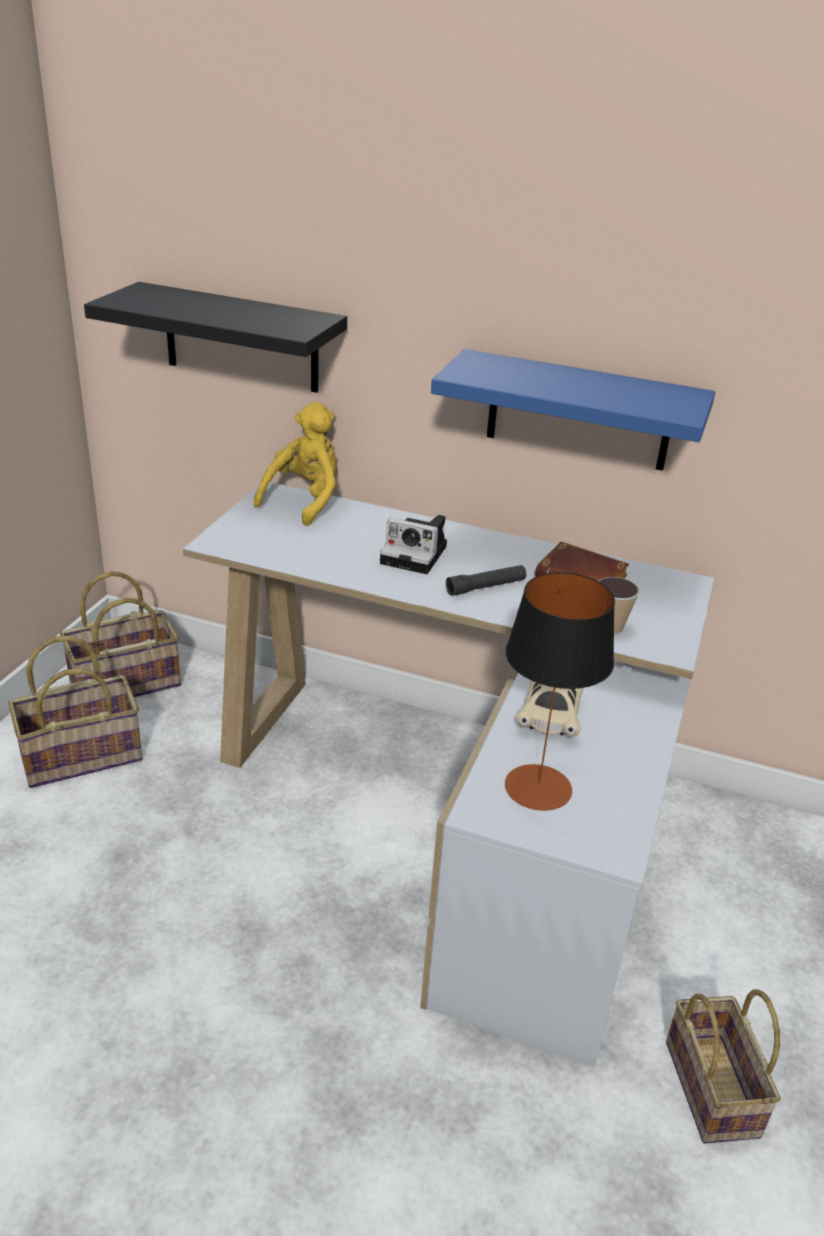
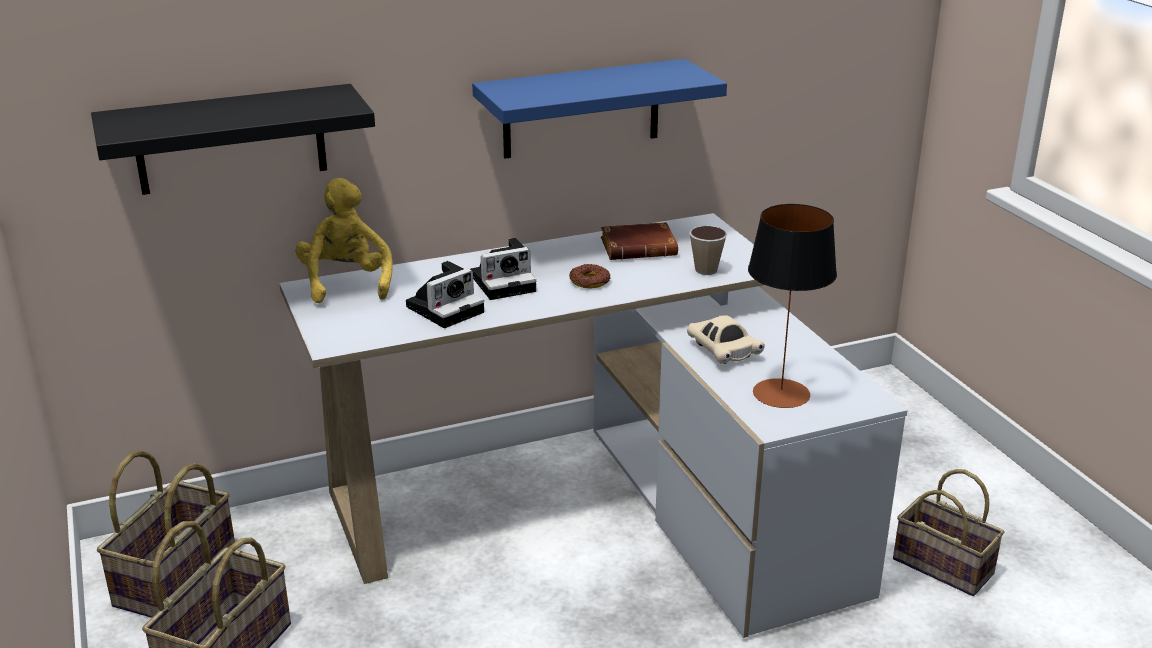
camera: 40 degrees left, 5 degrees down
(337, 554) = (446, 308): none -> camera
(486, 587) = (589, 281): black flashlight -> donut

